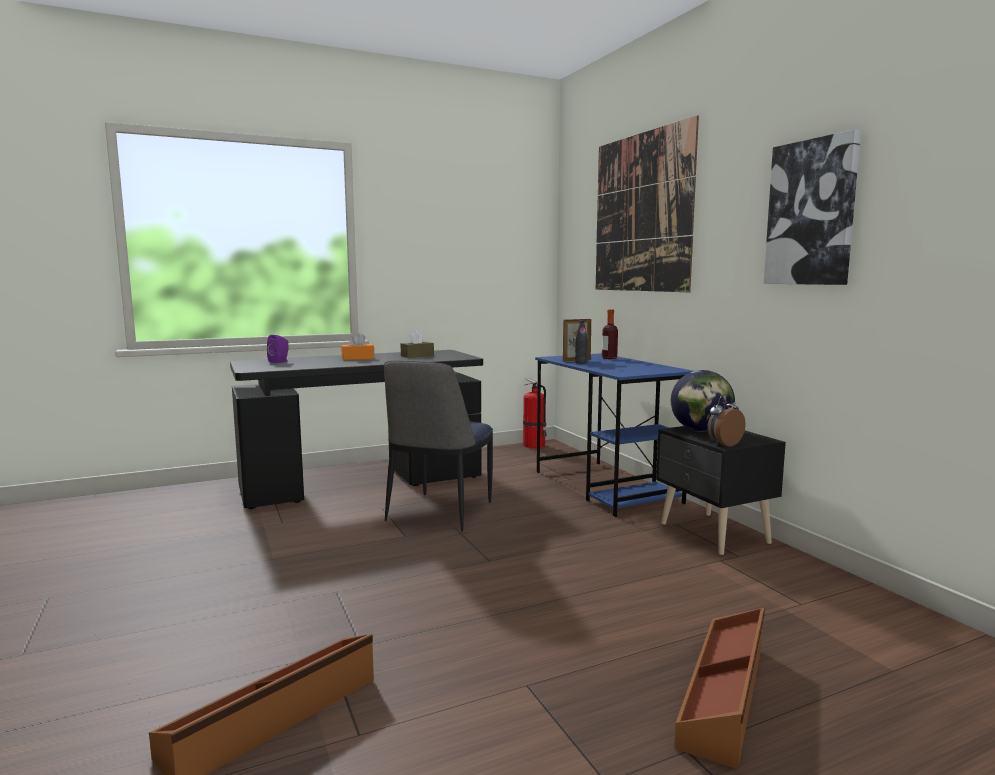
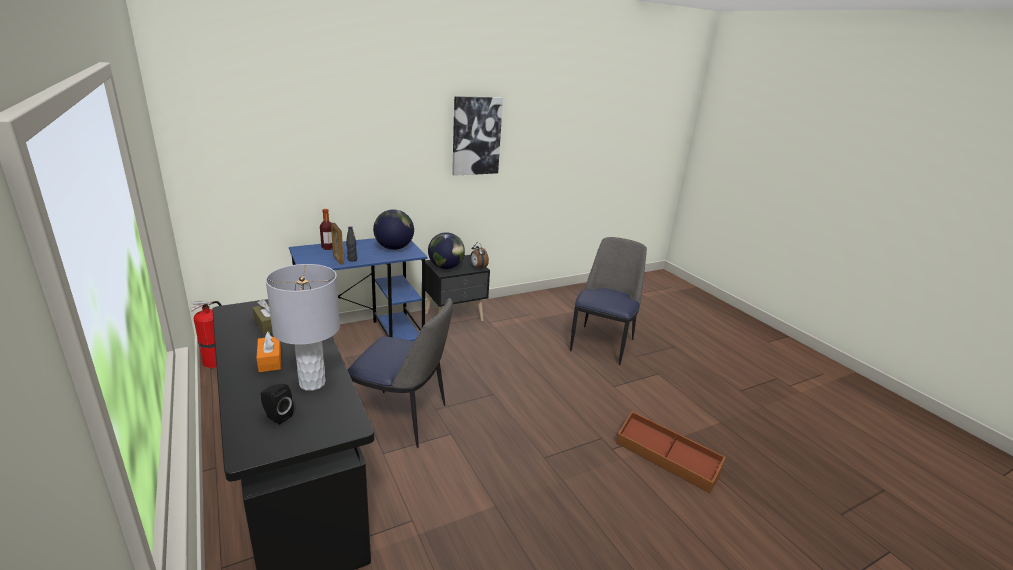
camera: 95 degrees left, 15 degrees up
(280, 362) = (277, 416): purple speaker -> black speaker
(318, 364) = (312, 383): none -> grey table lamp
(635, 369) = (394, 248): none -> globe
(641, 213) = (322, 124): picture -> none
(725, 695) = (602, 344): brown storage box -> chair

